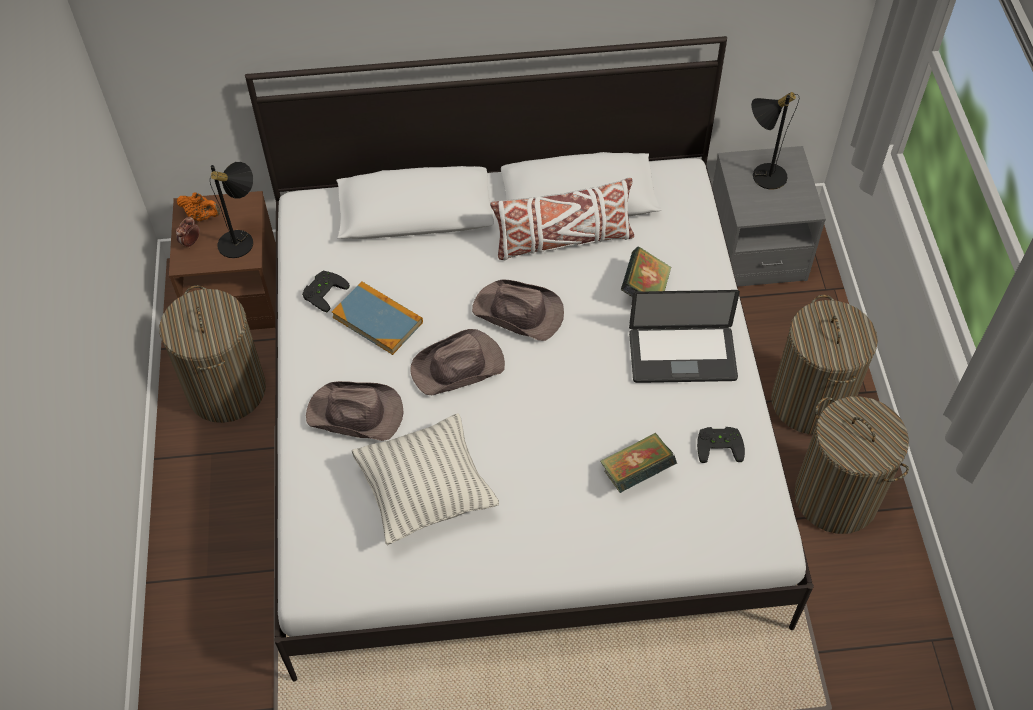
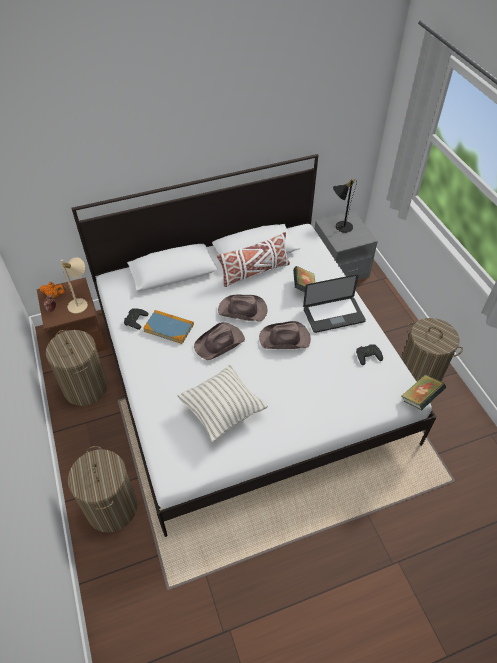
camera: 15 degrees left, 5 degrees down
(242, 240) = (81, 303): black table lamp -> beige table lamp
(356, 414) = (171, 378): brown hat -> brown hat (285, 339)
(636, 473) = (331, 377): book -> book (420, 398)
(811, 402) = (390, 332): laundry basket -> laundry basket (112, 507)

